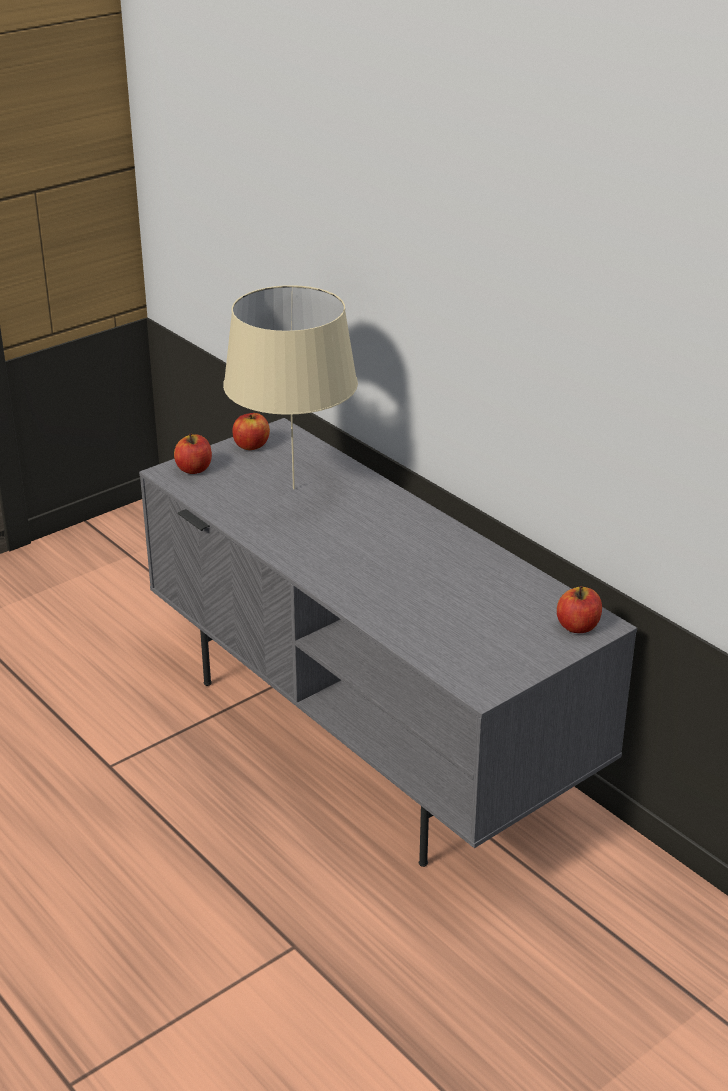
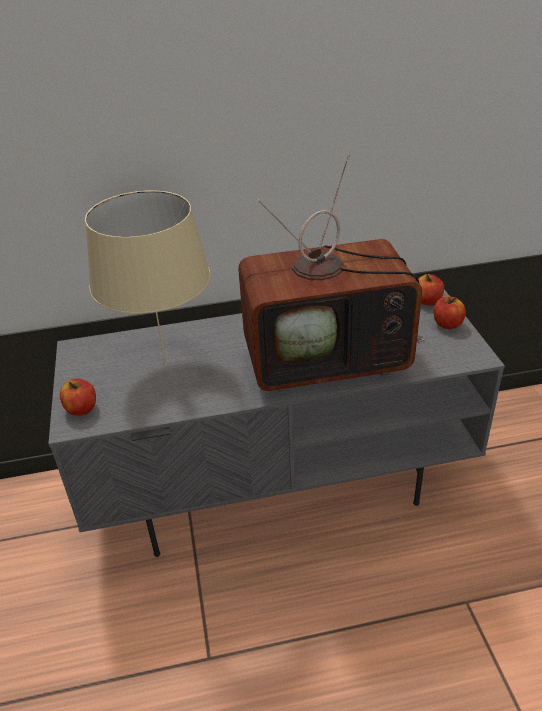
camera: 60 degrees left, 5 degrees up
(251, 445) = (80, 368): apple -> apple (447, 324)
(389, 583) = (330, 357): none -> television

